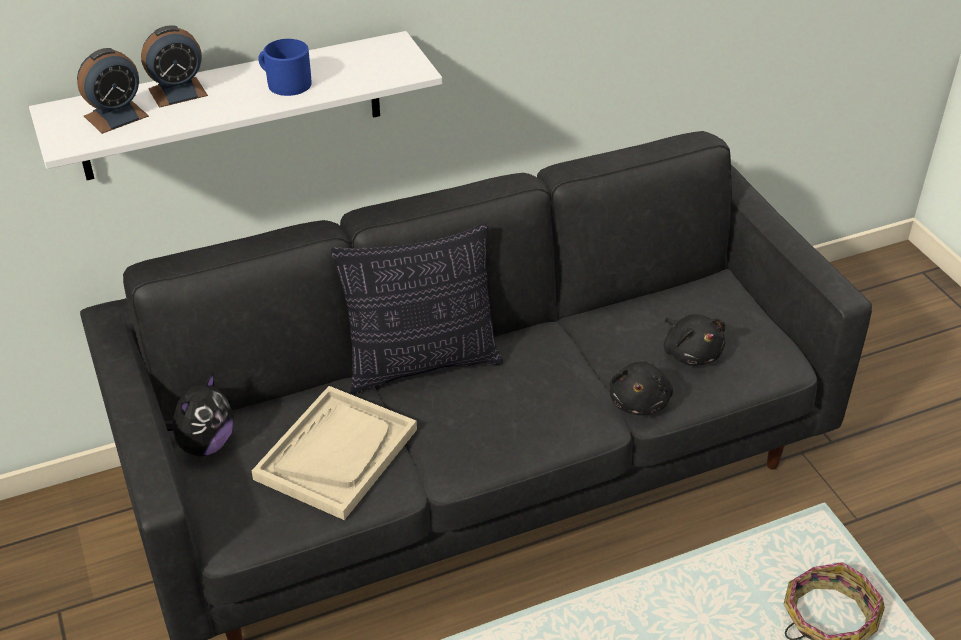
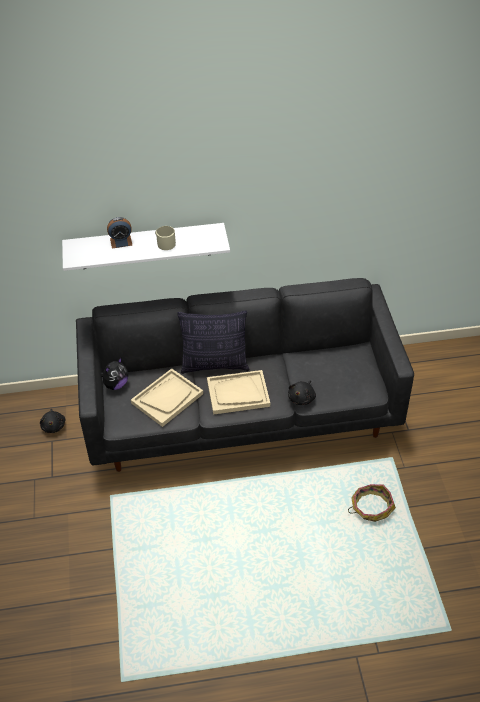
camera: 15 degrees right, 5 degrees up
(116, 116) = (94, 250): alarm clock -> none
(284, 83) = (164, 243): blue mug -> beige mug
(495, 416) = (238, 393): none -> beige tray
(691, 353) = (334, 380): black plush toy -> black plush toy (54, 426)

